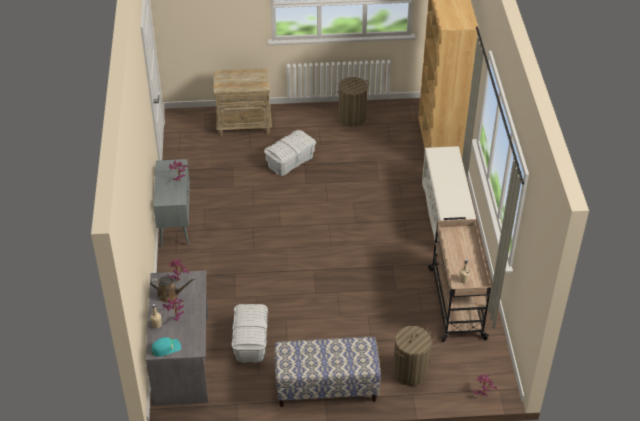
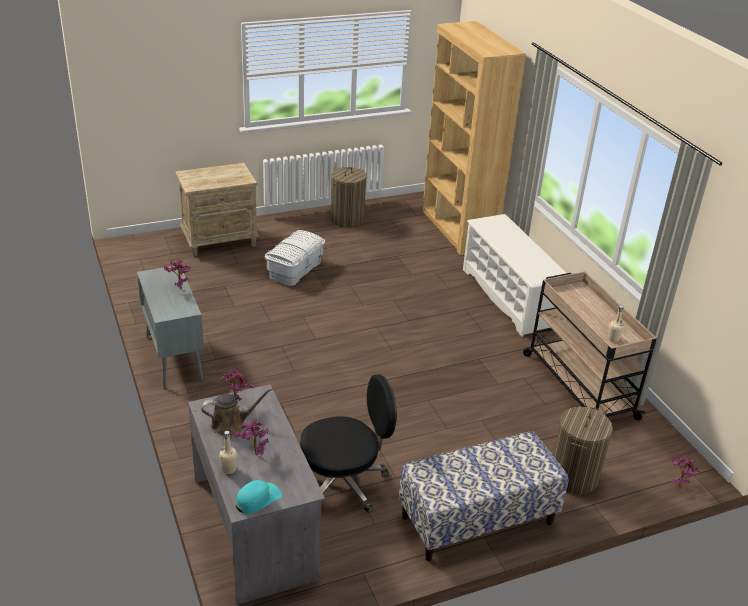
camera: 20 degrees left, 10 degrees down
(251, 341) = (343, 482): white storage box -> black office chair

